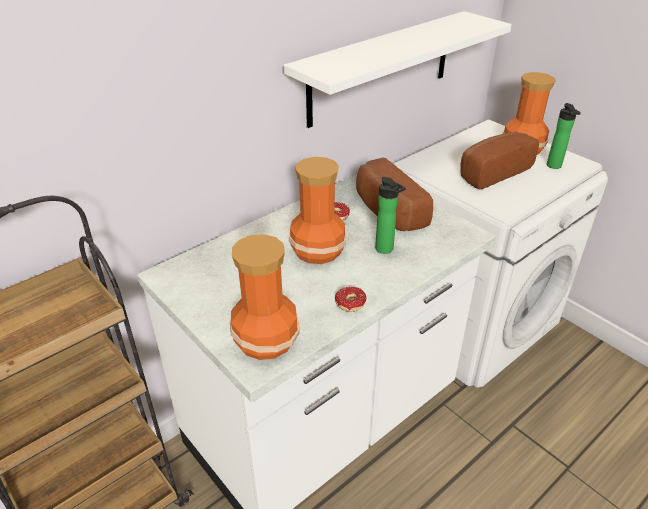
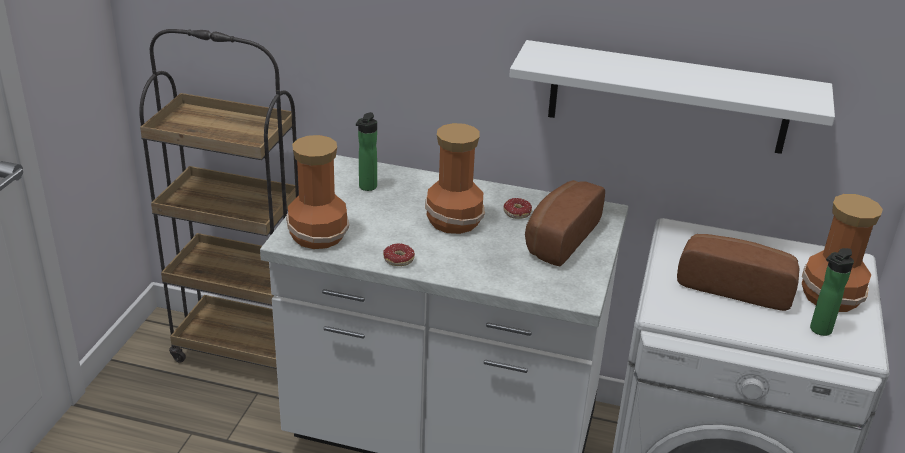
camera: 55 degrees right, 5 degrees down
(386, 250) = (495, 256): bottle -> bottle (366, 188)

